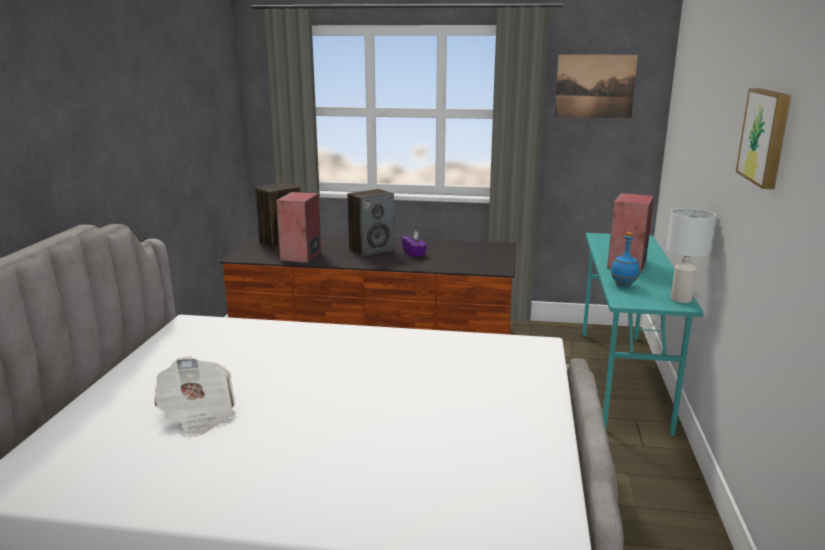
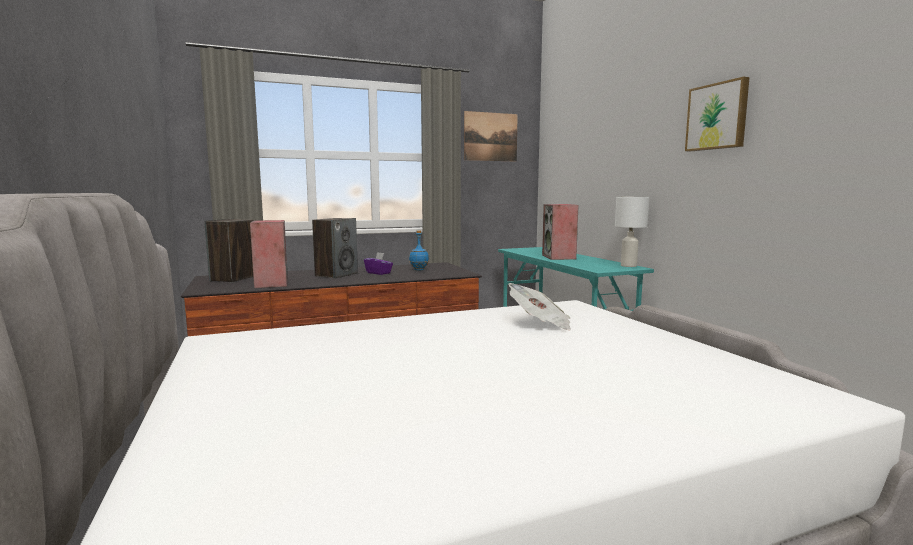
camera: 30 degrees left, 10 degrees down
(198, 415) = (354, 402): newspaper -> newspaper (540, 324)
(623, 285) = (580, 264): blue bottle -> blue bottle (418, 270)

